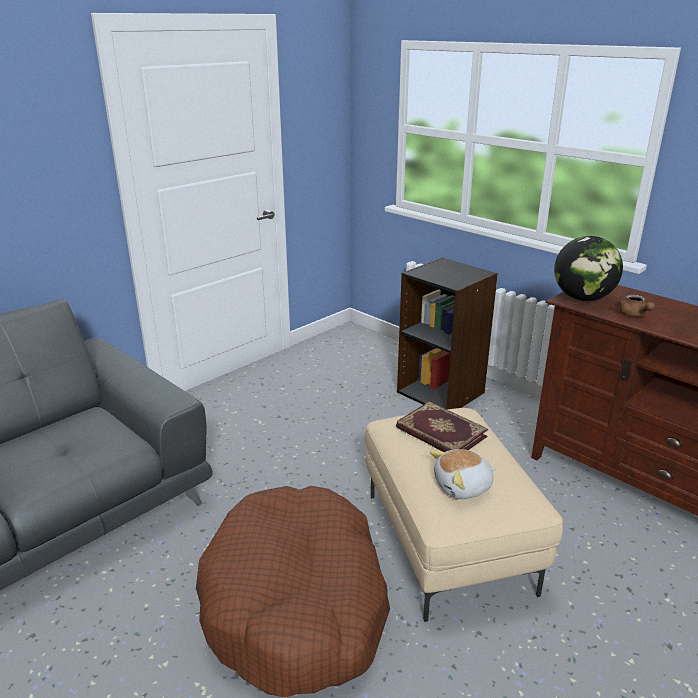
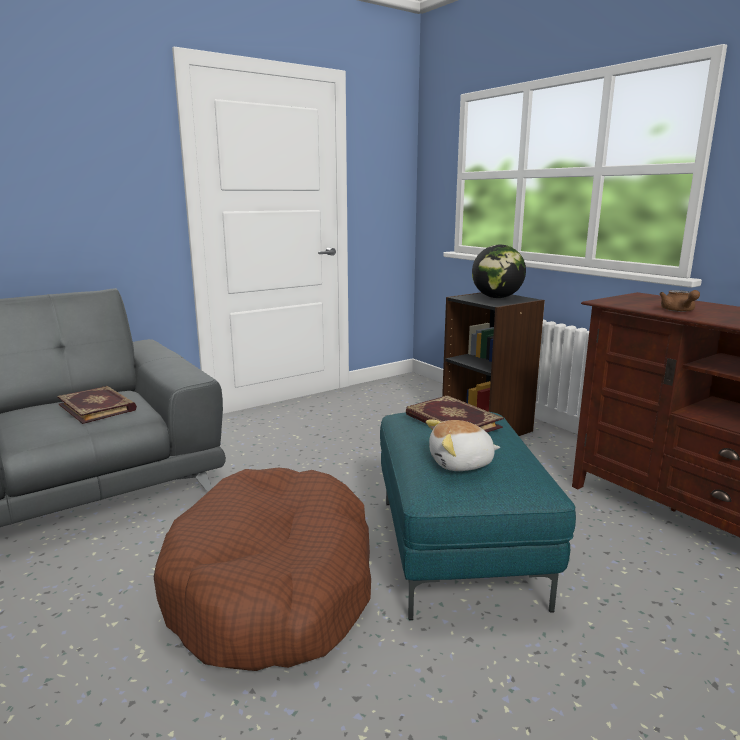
camera: 10 degrees right, 10 degrees down
(80, 440) = (98, 407): none -> book
(449, 542) = (459, 550): beige ottoman -> turquoise ottoman
(582, 298) = (623, 301): globe -> globe (497, 297)

